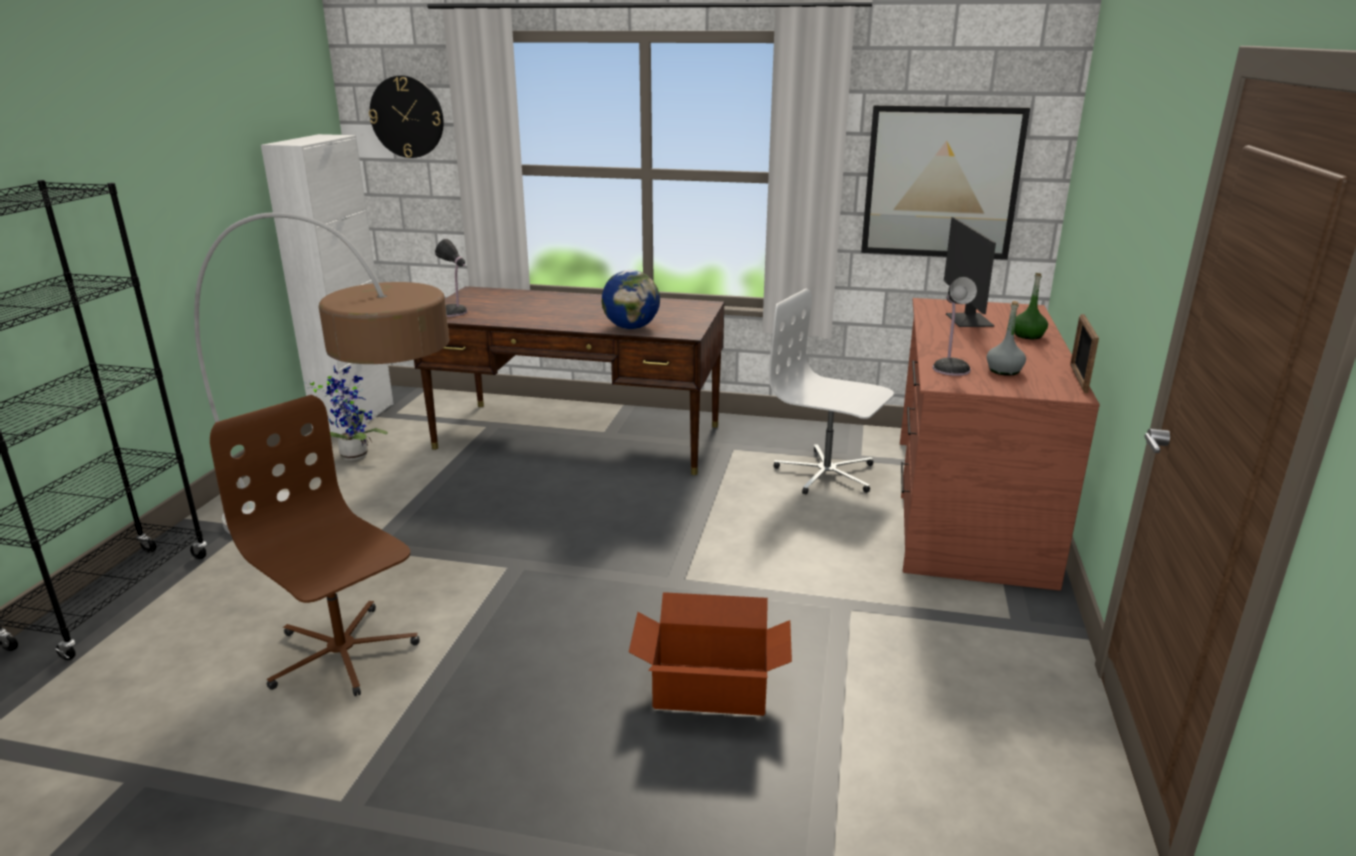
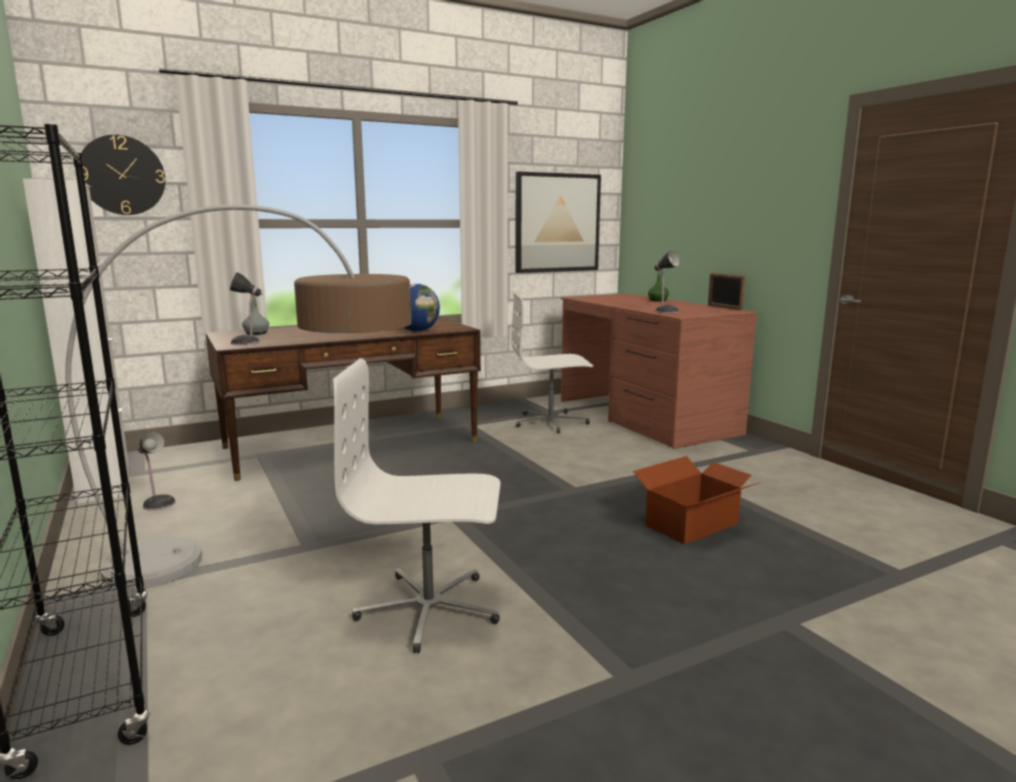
camera: 40 degrees left, 10 degrees down
(341, 653) = (429, 609): brown office chair -> white office chair
(353, 454) = (158, 503): potted plant -> table lamp
(967, 320) = (615, 300): monitor -> none
(1004, 371) = (689, 309): grey bottle -> grey bottle (256, 333)

